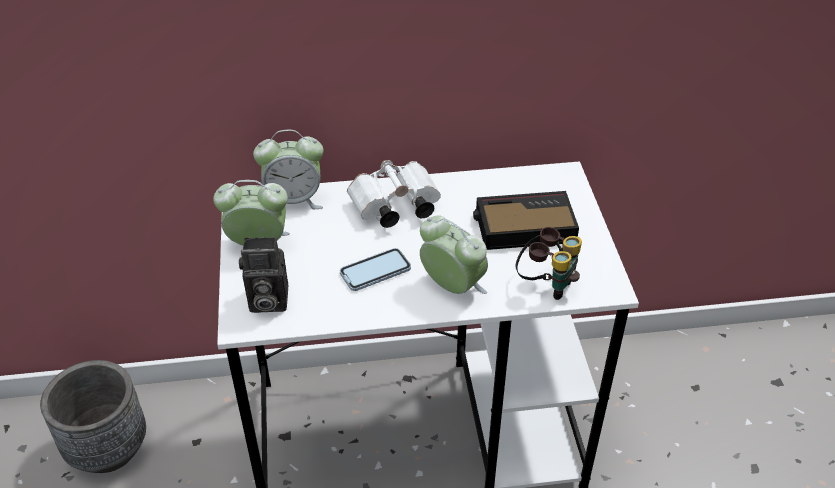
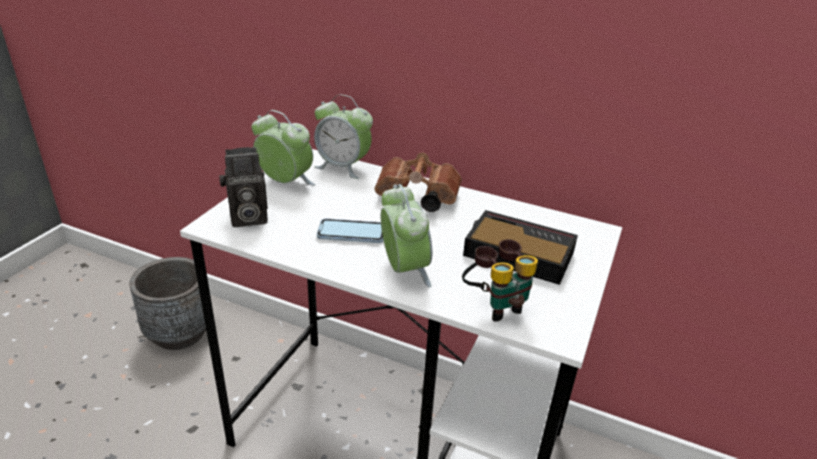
camera: 30 degrees right, 10 degrees down
(266, 301) = (246, 218): camera -> camera turned 45 degrees counterclockwise
(393, 208) = (414, 199): white binoculars -> brown binoculars

